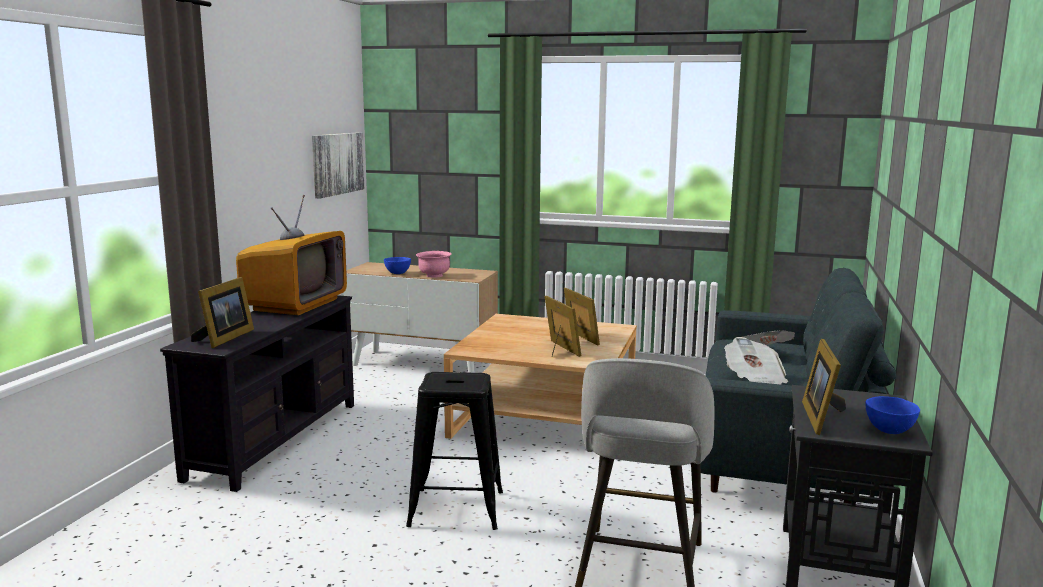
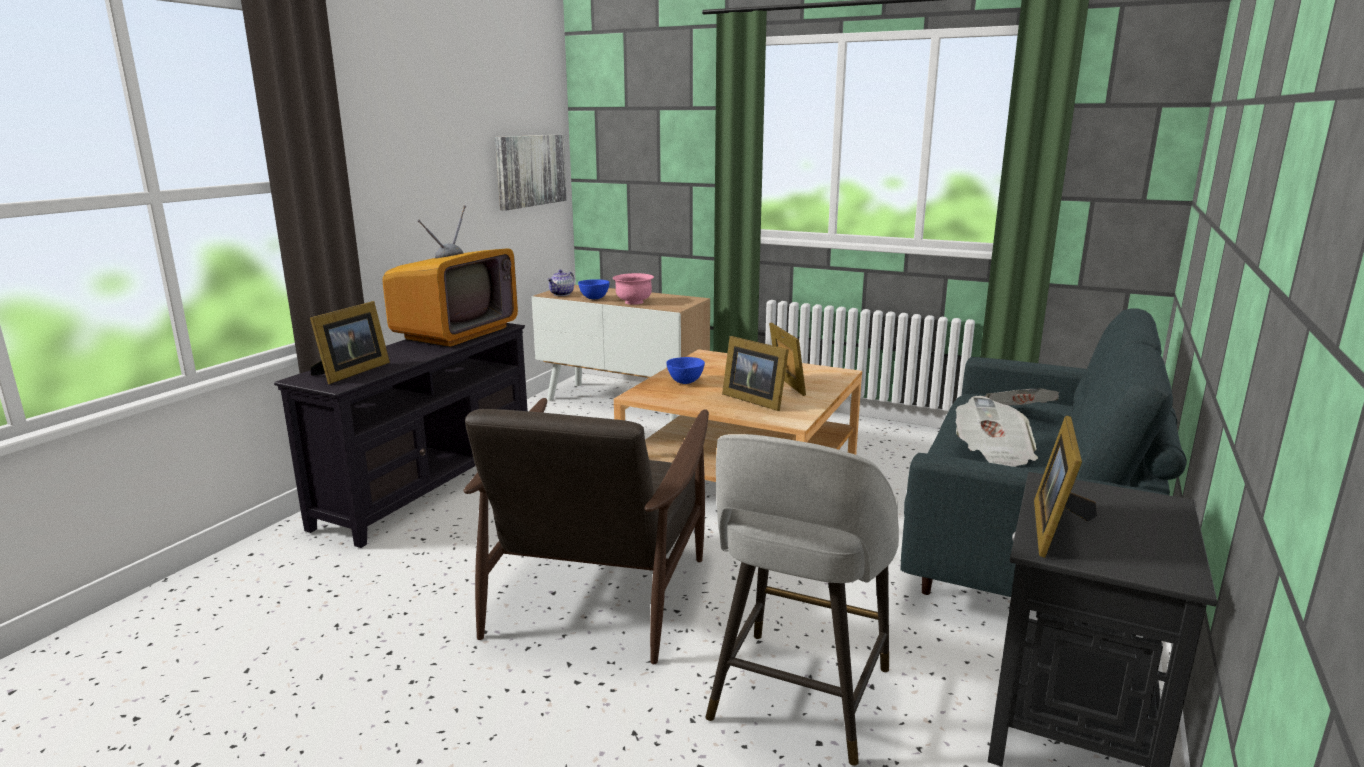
camera: 10 degrees right, 5 degrees up
(366, 270) = (562, 294): none -> teapot
(457, 509) = (598, 591): black stool -> brown armchair
(559, 350) = (754, 399): picture frame -> picture frame turned 150 degrees clockwise
(889, 430) = (1155, 557): blue bowl -> blue bowl (685, 382)

